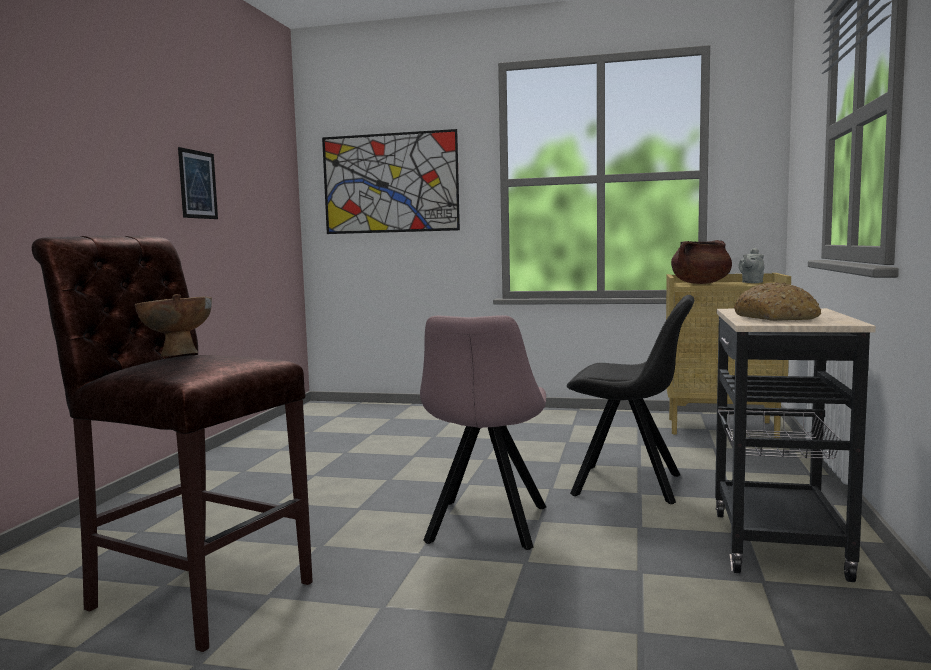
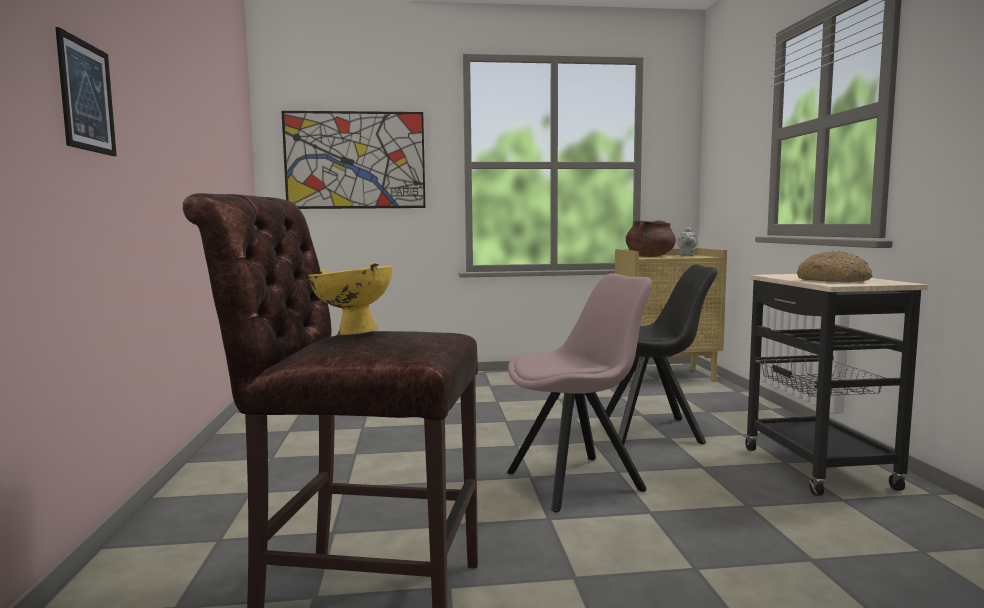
camera: 20 degrees left, 0 degrees up
(177, 355) = (351, 333): brown bowl -> yellow bowl
(198, 184) = (191, 149): picture -> picture (86, 96)
(486, 524) = (576, 482): pink chair -> pink chair turned 105 degrees counterclockwise

